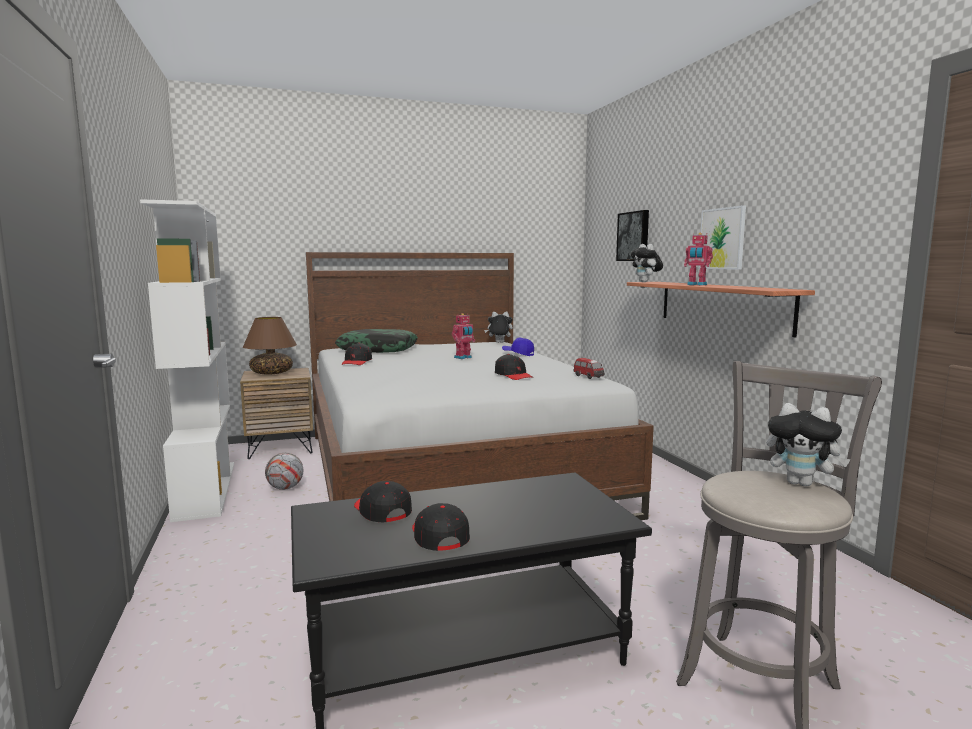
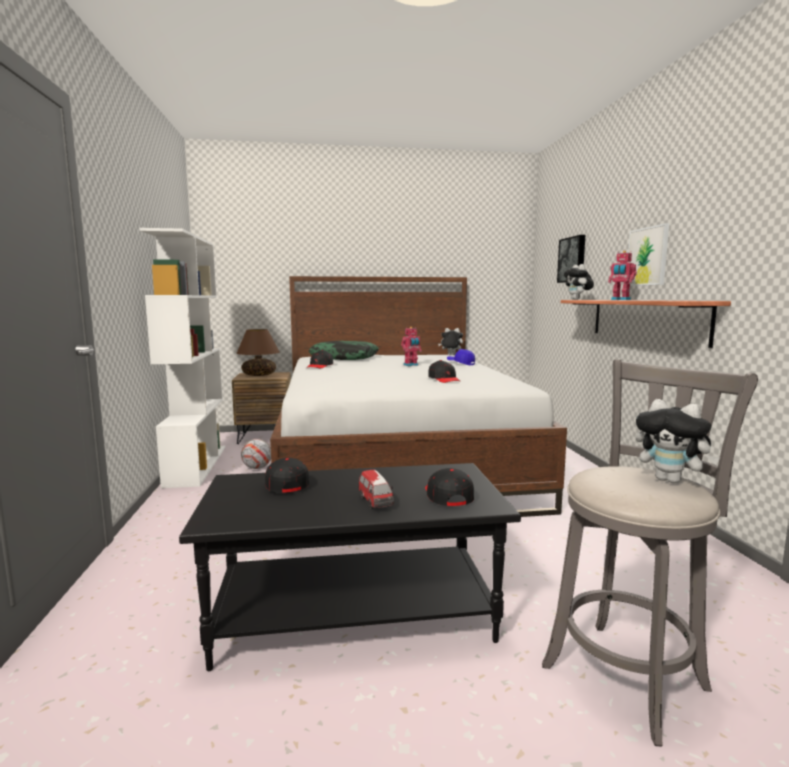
camera: 10 degrees right, 0 degrees up
(438, 536) = (321, 507): black cap -> black cap (447, 496)
(588, 377) = (511, 382): toy car -> toy car (376, 502)

